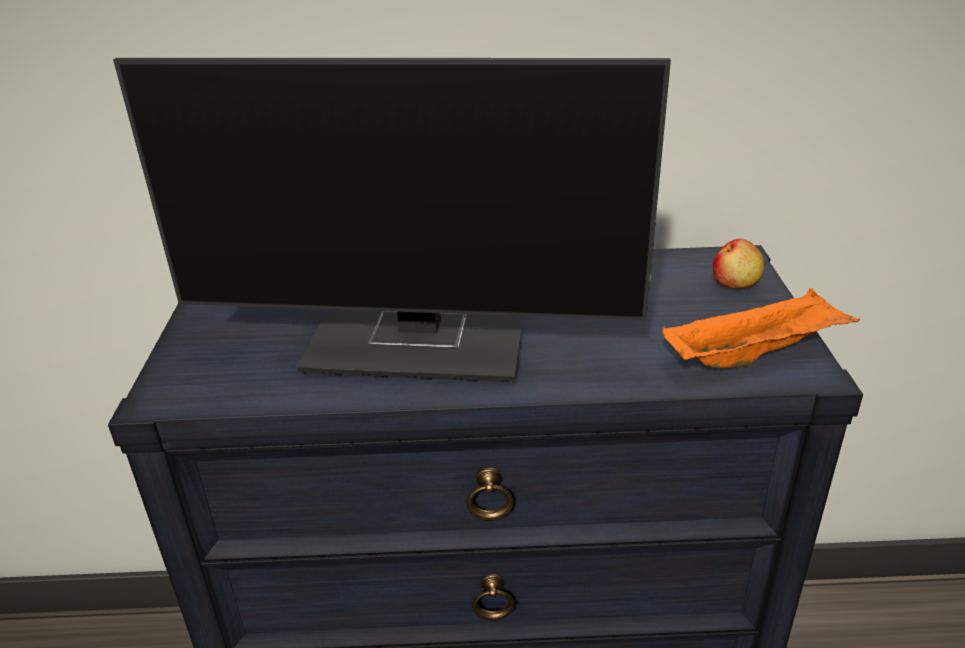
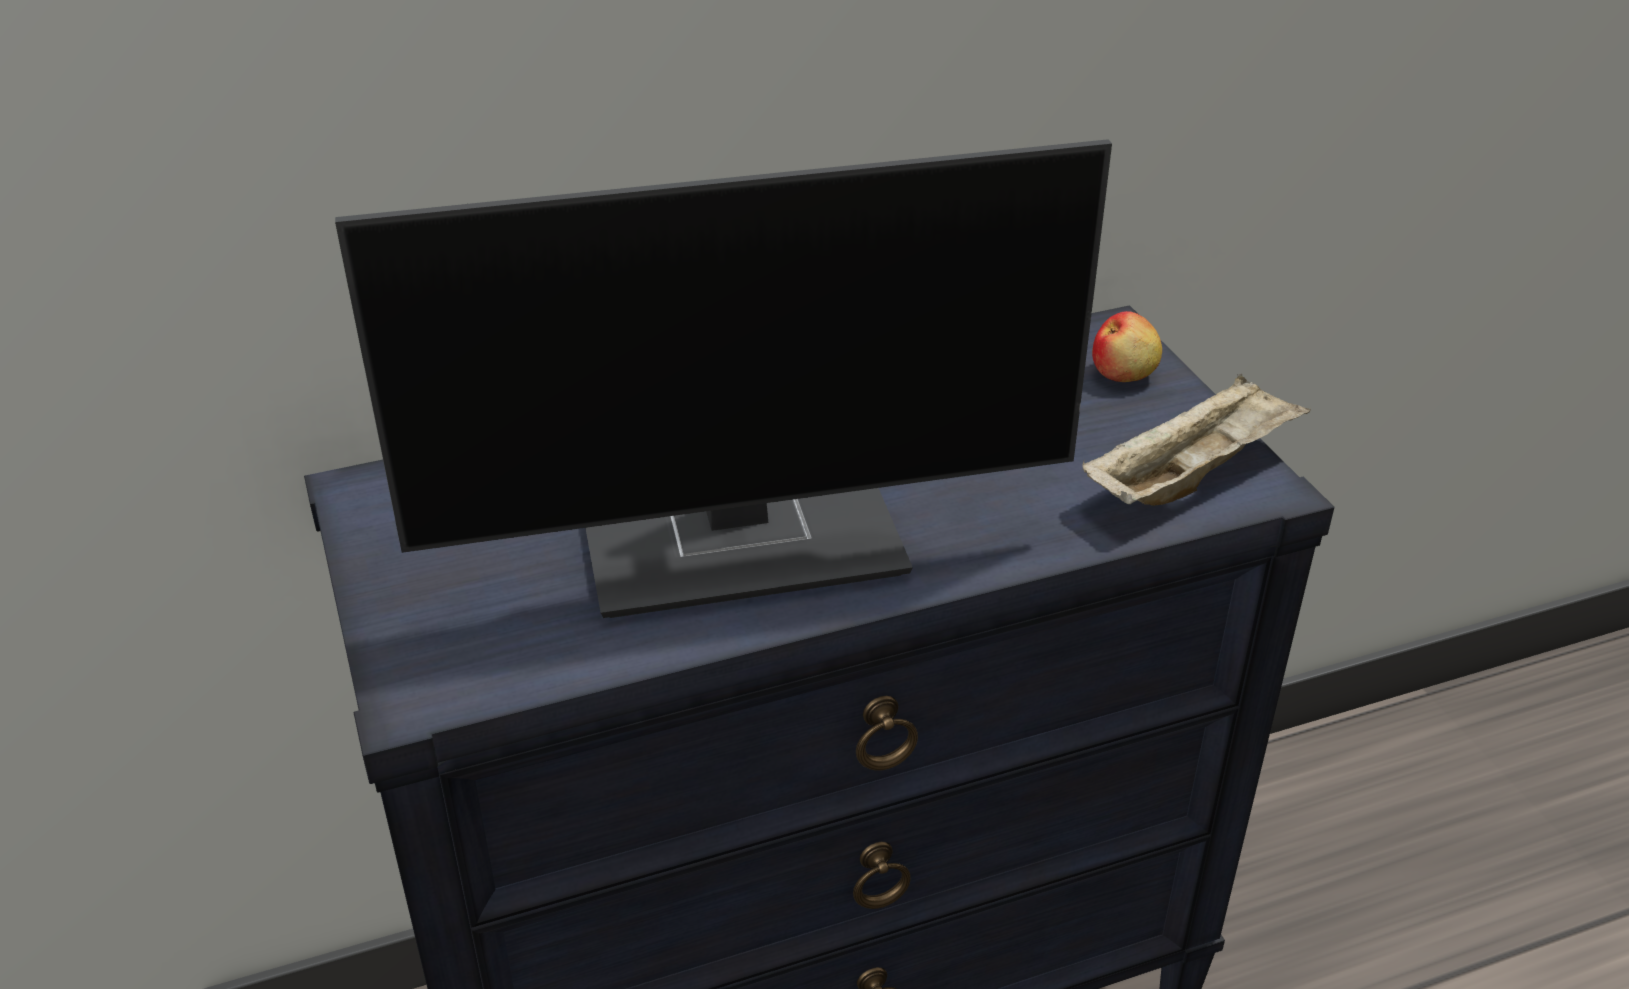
camera: 20 degrees left, 5 degrees up
(754, 354) = (1190, 475): orange tray -> beige tray

